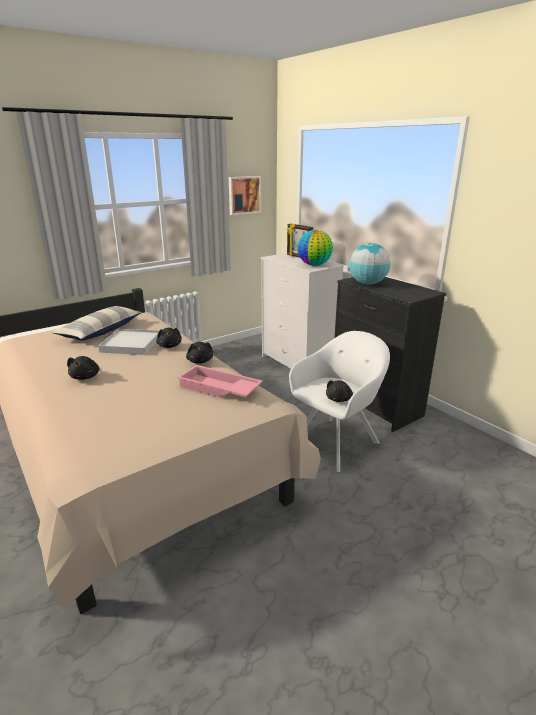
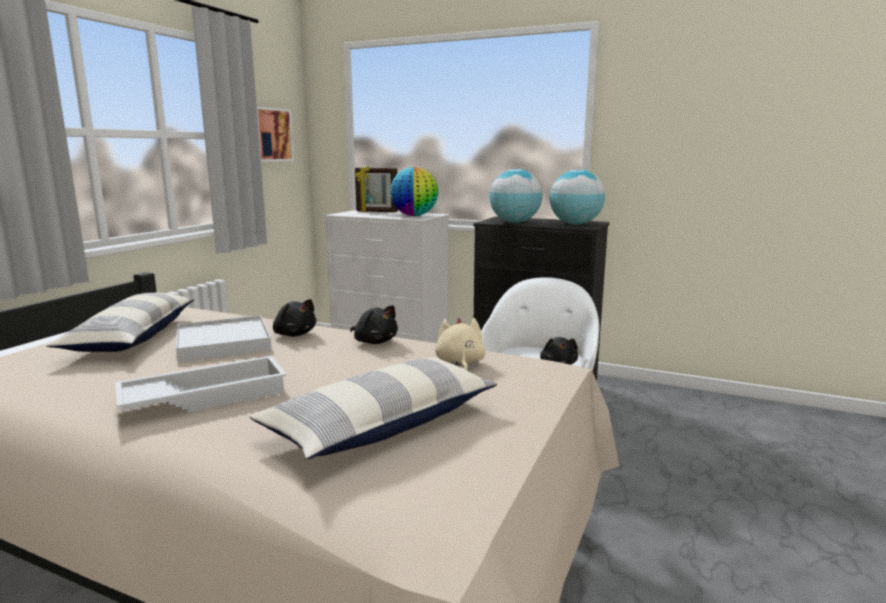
camera: 30 degrees left, 10 degrees down
(85, 377) = (206, 396): black plush toy -> white tray
(130, 416) = (382, 424): none -> pillow
(218, 389) = (459, 363): pink tray -> beige plush toy
(409, 292) = (575, 224): none -> globe

